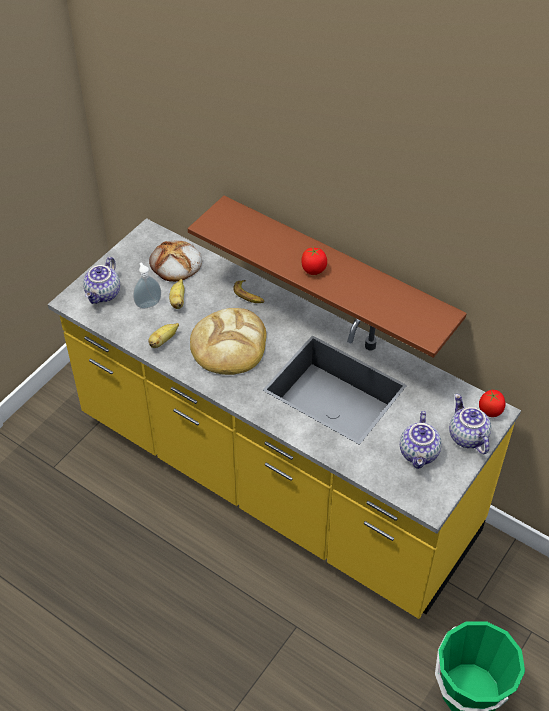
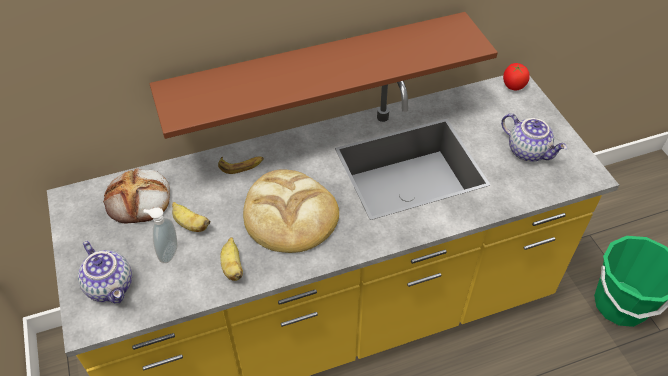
camera: 55 degrees left, 0 degrees up
(313, 270) = (323, 72): tomato -> none
(466, 437) = (530, 114): teapot -> none

